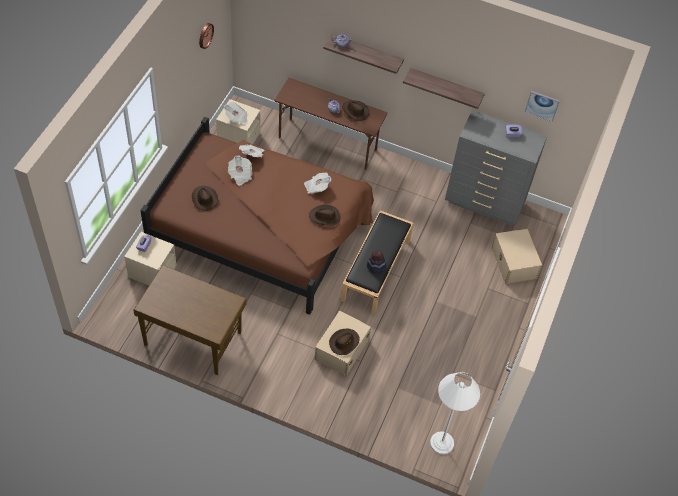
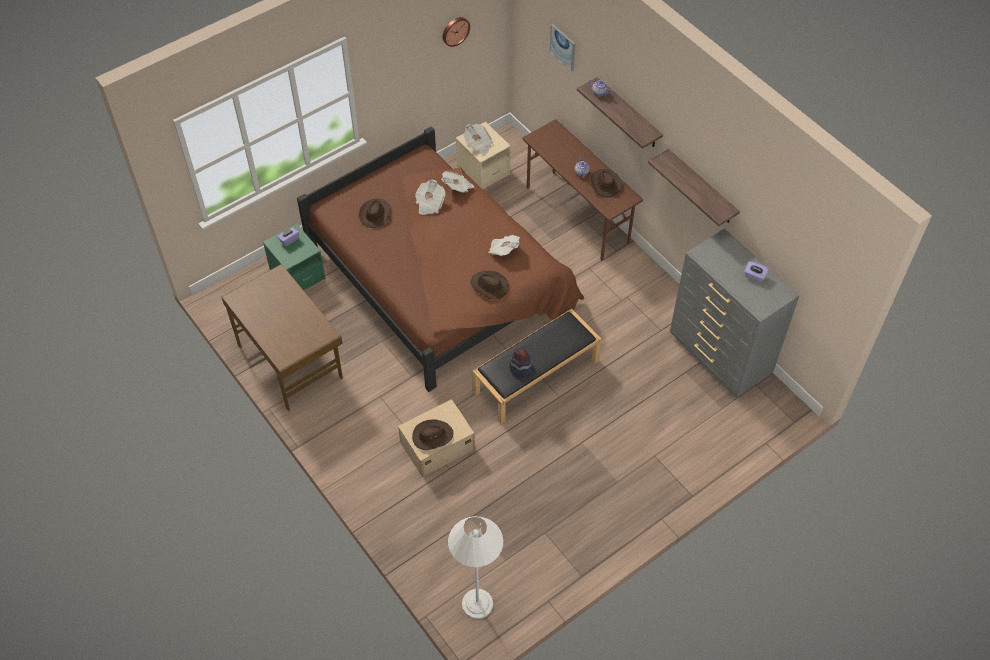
camera: 35 degrees right, 0 degrees up
(152, 271) = (297, 274): beige nightstand -> green nightstand
(514, 263) = (707, 441): beige storage box -> none
(542, 105) = (798, 251): picture -> picture (563, 47)

